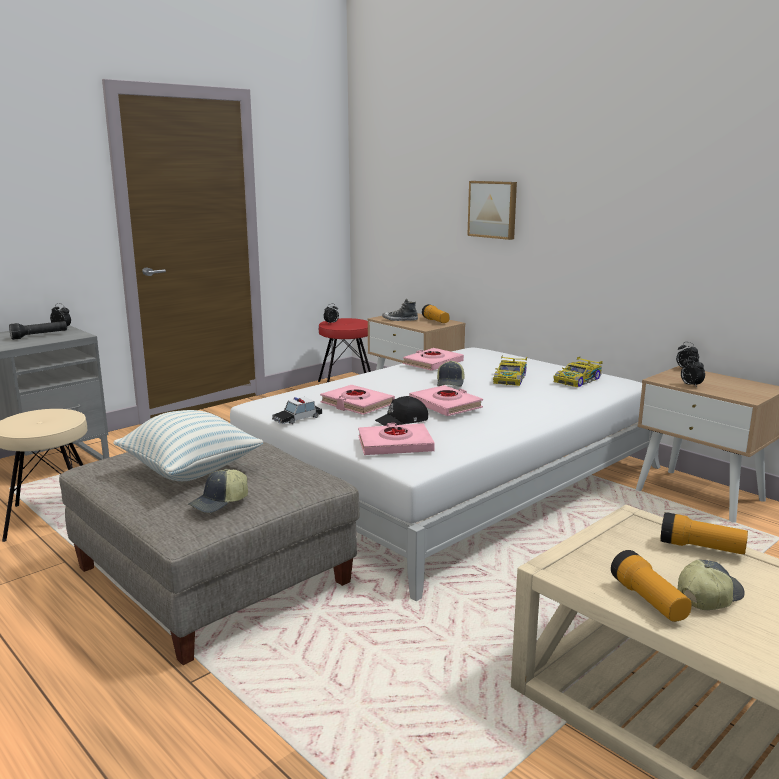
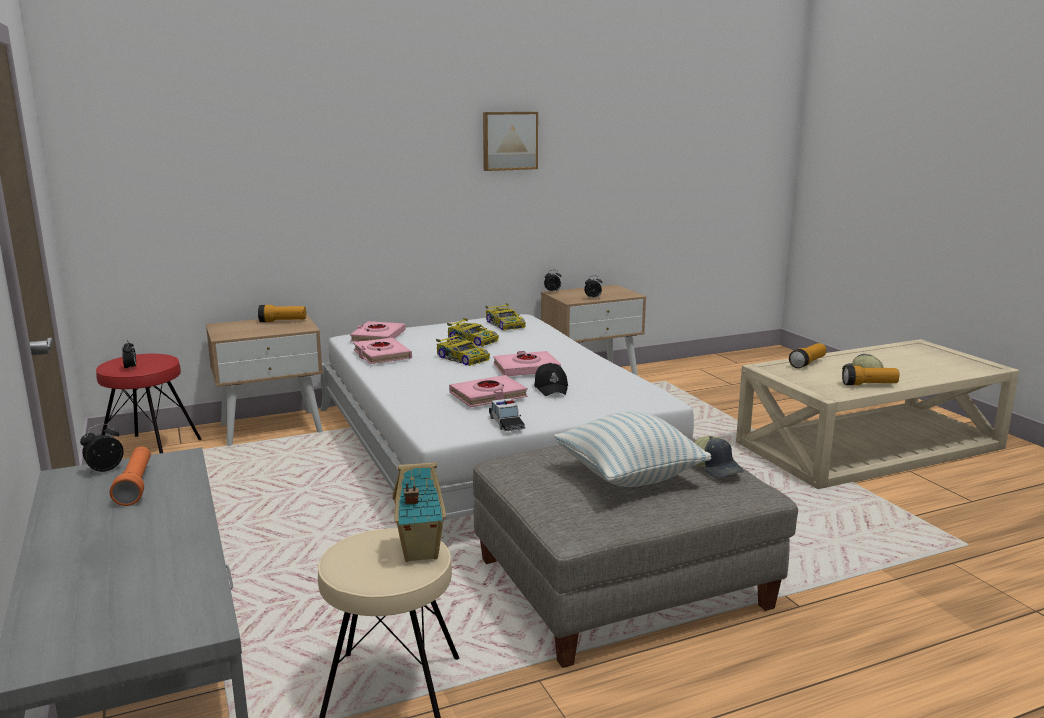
camera: 70 degrees left, 0 degrees up
(39, 336) = (136, 485): black flashlight -> orange flashlight
(41, 426) = (419, 552): none -> toy house
(395, 445) = (610, 398): pink book -> pink book (378, 337)
(400, 320) = (248, 331): shoe -> none
(451, 383) = (462, 358): cap -> toy car
(493, 209) = (328, 182): picture -> picture (509, 141)

